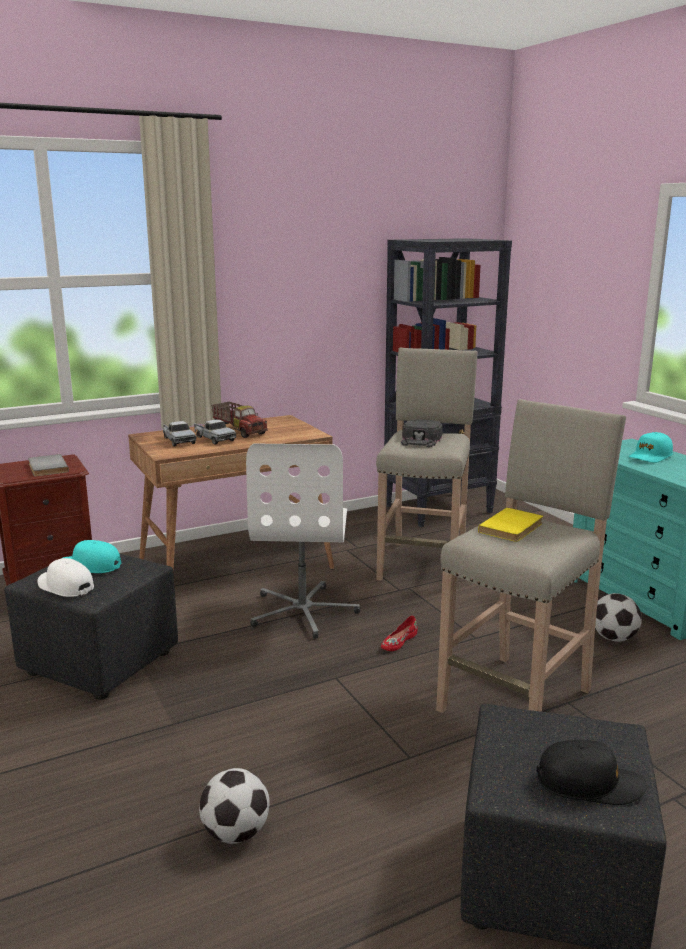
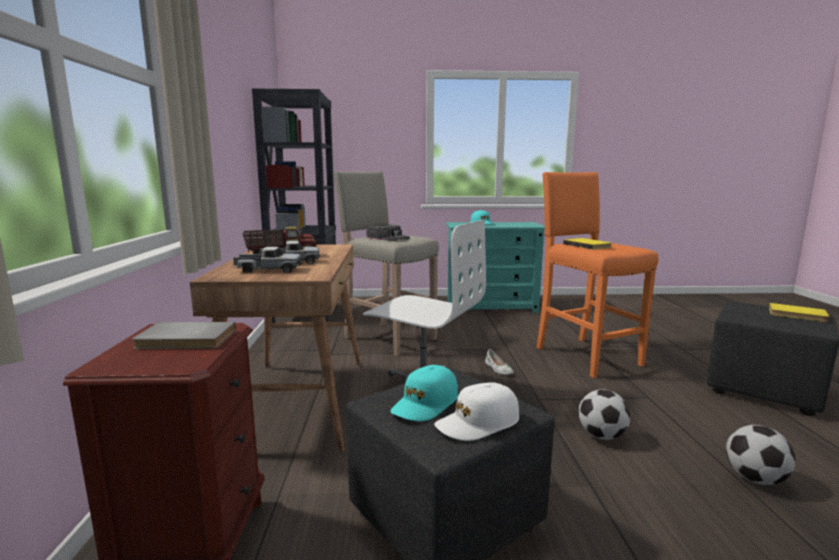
camera: 65 degrees left, 5 degrees down
(398, 641) = (498, 369): red shoe -> white shoe
(518, 699) = (586, 355): beige stool -> orange stool
(589, 783) = (797, 315): black cap -> yellow book
(613, 638) = (529, 322): football -> football (601, 436)

